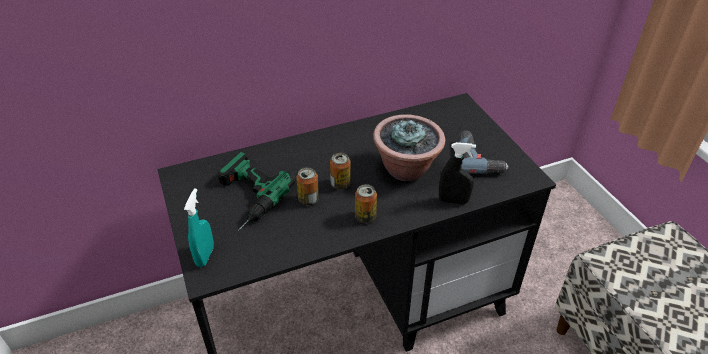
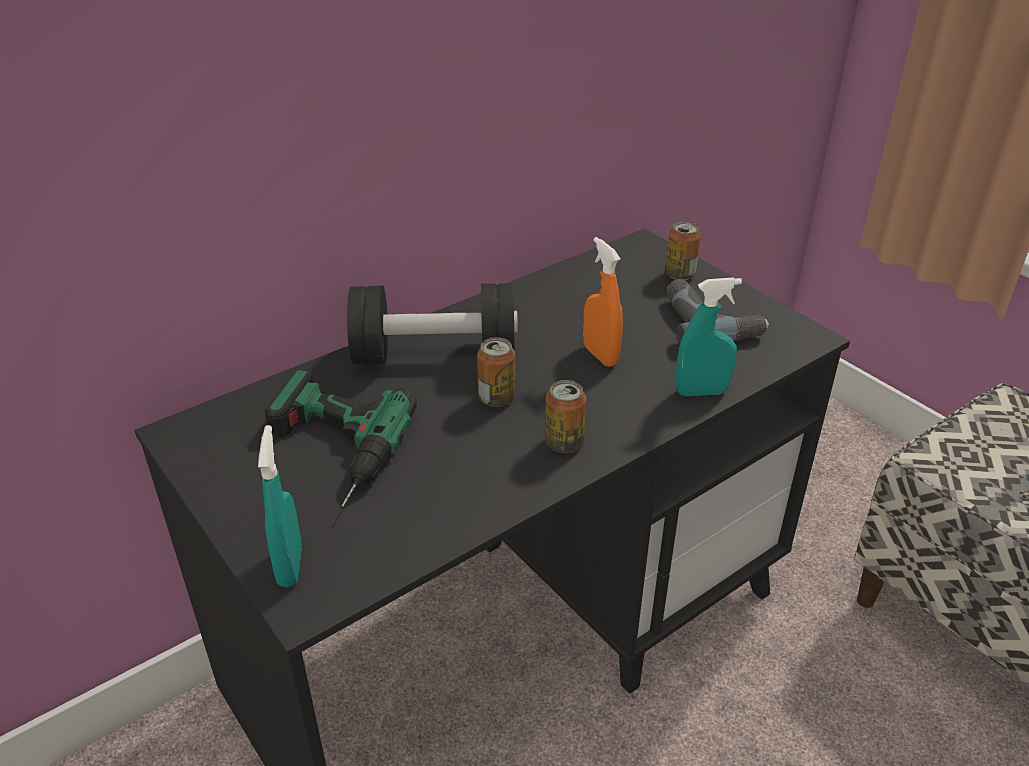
camera: 15 degrees left, 5 degrees down
(308, 199) = (449, 433): can -> can (680, 274)
(318, 153) = (435, 355): none -> black dumbbell
(406, 169) = (600, 355): potted plant -> orange spray bottle
(453, 201) = (701, 392): black spray bottle -> turquoise spray bottle

